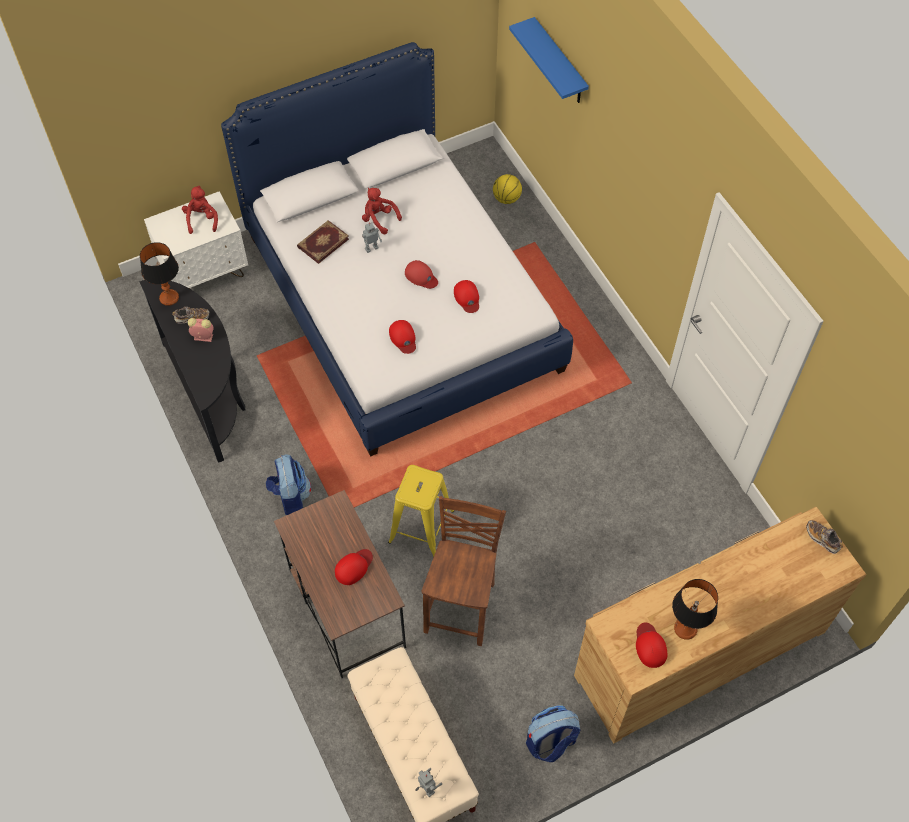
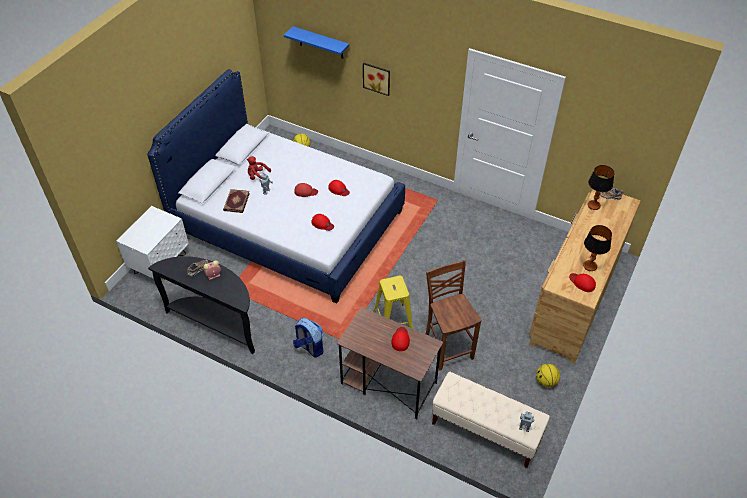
camera: 35 degrees left, 10 degrees down
(169, 298) = (175, 267): table lamp -> table lamp (594, 205)
(202, 219) = (153, 224): red plush toy -> none
(550, 742) = (546, 381): backpack -> basketball
(610, 158) = (377, 78): none -> picture

